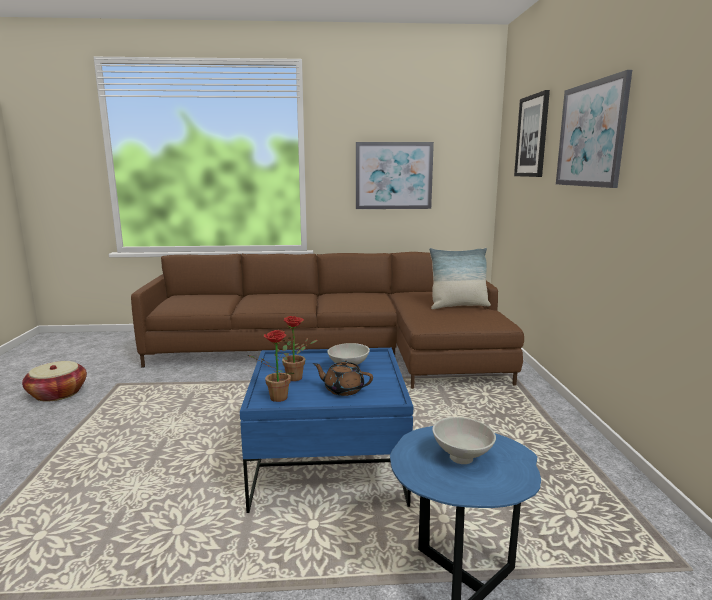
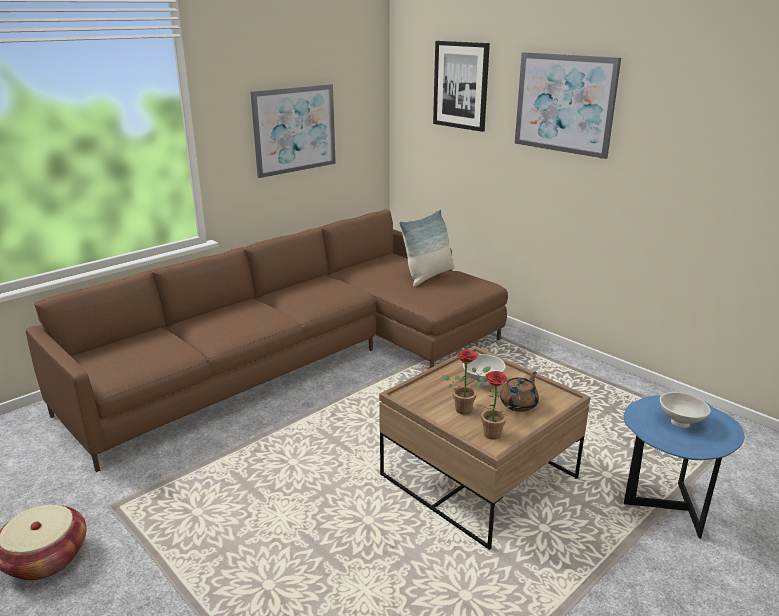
camera: 40 degrees left, 10 degrees up
(328, 464) = (478, 477): blue coffee table -> brown coffee table
(343, 390) = (519, 404): brown teapot -> brown teapot turned 150 degrees clockwise

